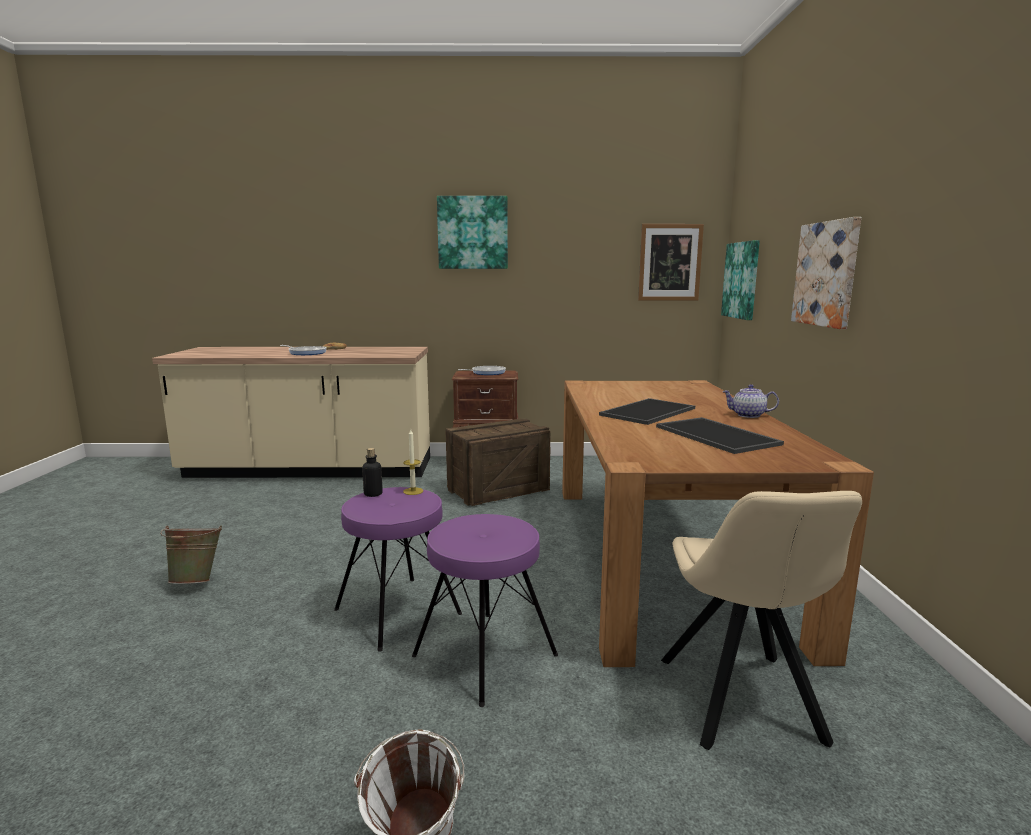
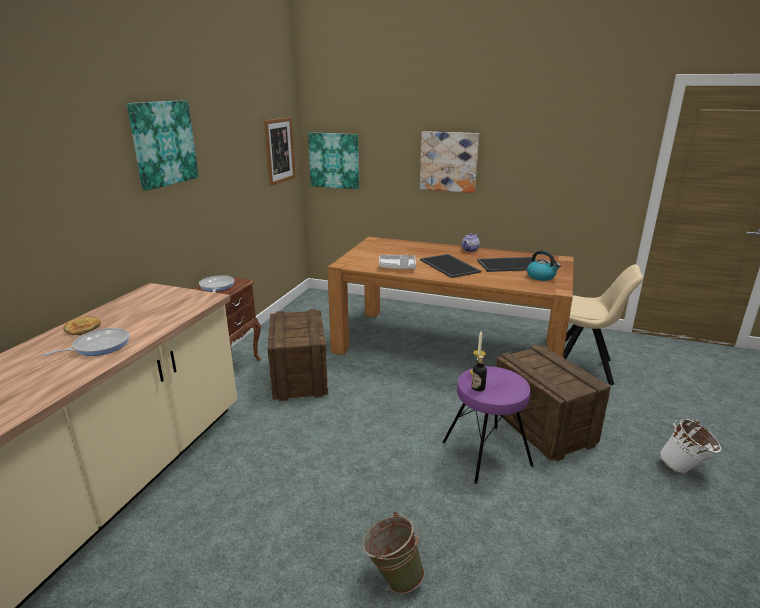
camera: 70 degrees left, 10 degrees up
(485, 656) = (543, 426): purple stool -> crate
(603, 396) = (397, 267): none -> grey tray
(687, 453) = (541, 277): none -> kettle

